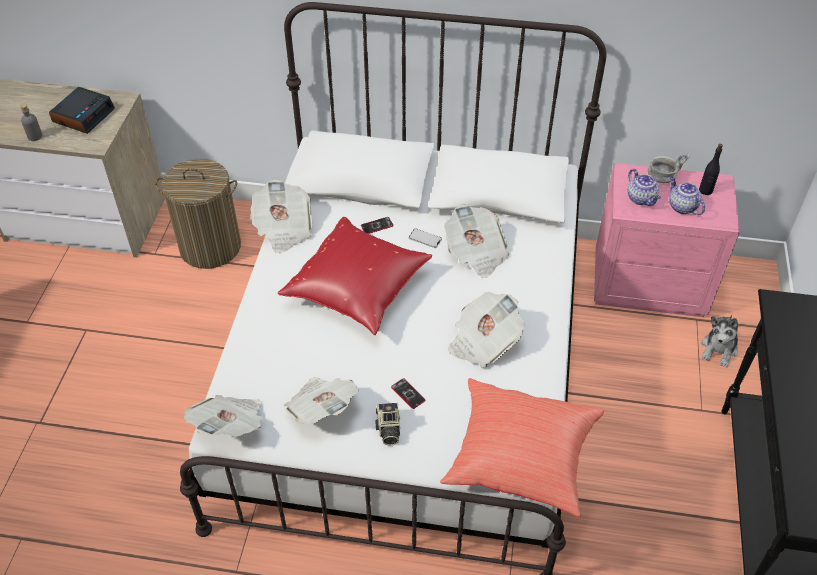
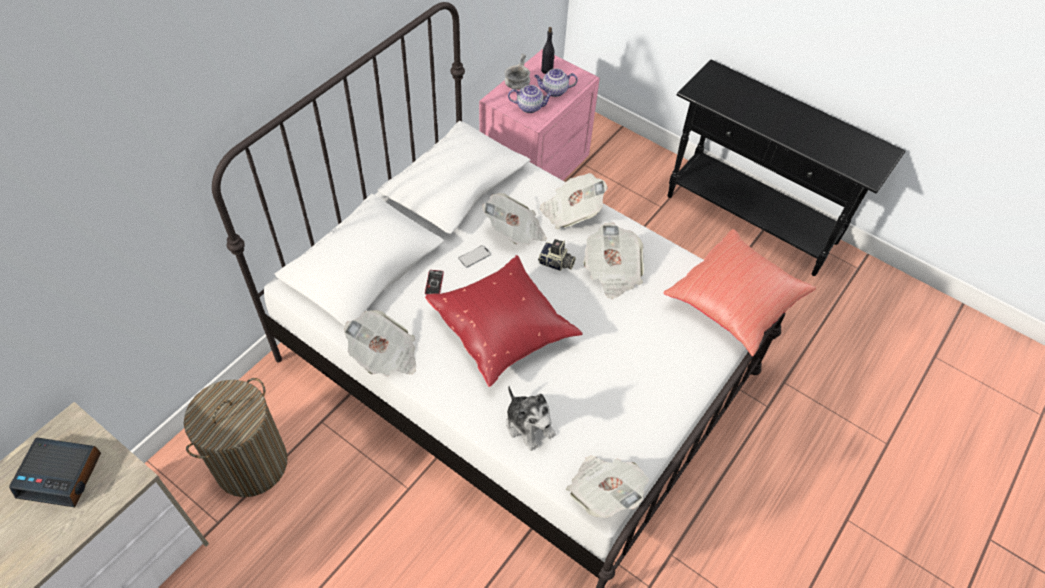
camera: 65 degrees left, 5 degrees up
(35, 136) = (52, 543): grey bottle -> none
(83, 115) = (61, 475): alarm clock -> alarm clock turned 135 degrees clockwise
(322, 409) = (621, 412): newspaper -> newspaper (571, 212)
(388, 429) = (666, 374): camera -> camera (556, 263)
(408, 394) = (637, 345): phone -> none
(719, 349) = (617, 168): plush toy -> plush toy (529, 425)

